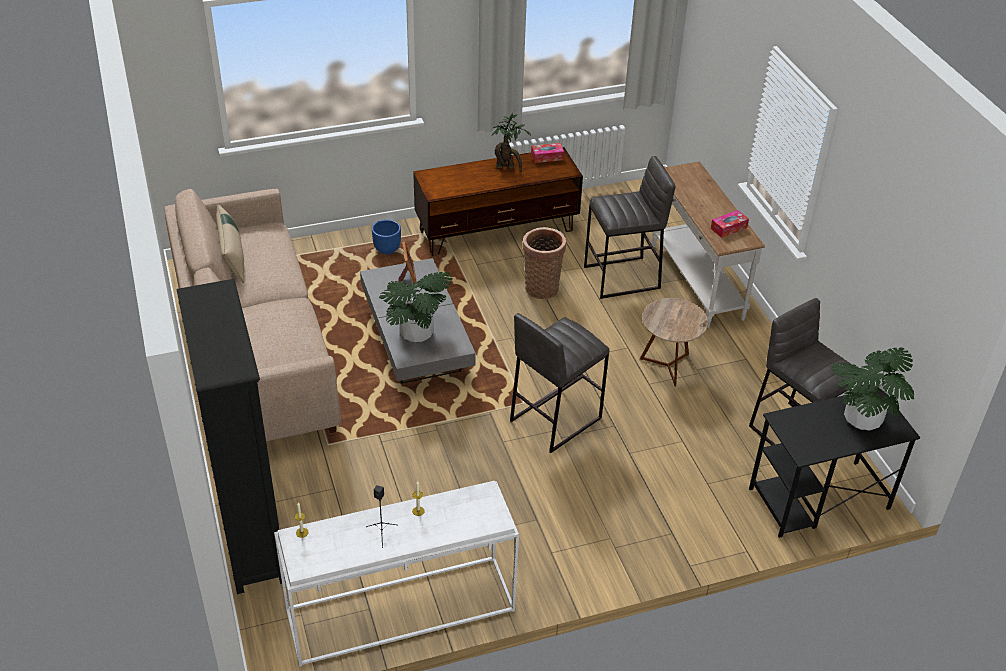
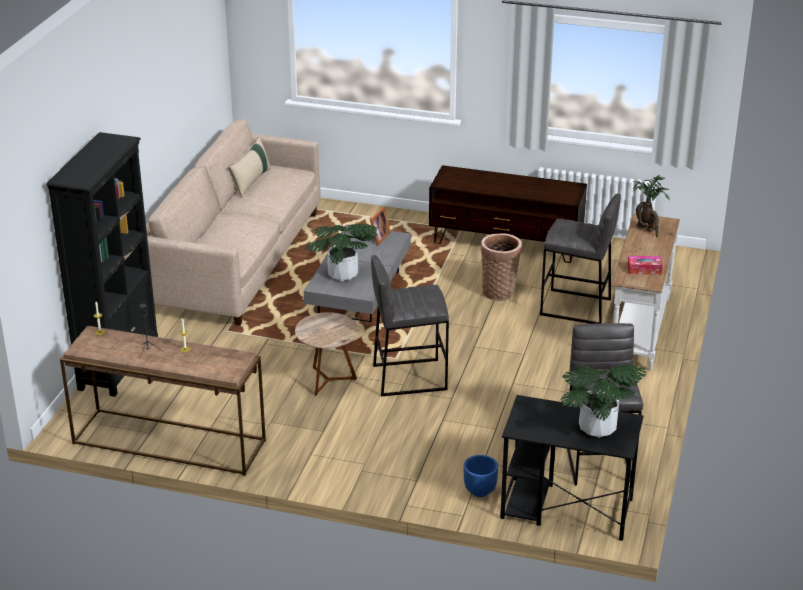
camera: 35 degrees right, 10 degrees down
(386, 250) = (403, 229): blue planter -> blue planter (479, 491)
(399, 612) = (167, 443): white console table -> brown console table
(507, 167) = (521, 183): potted plant -> potted plant (647, 230)
(547, 157) = (563, 186): tissue box -> none
(667, 366) = (542, 378): brown side table -> brown side table (328, 381)

